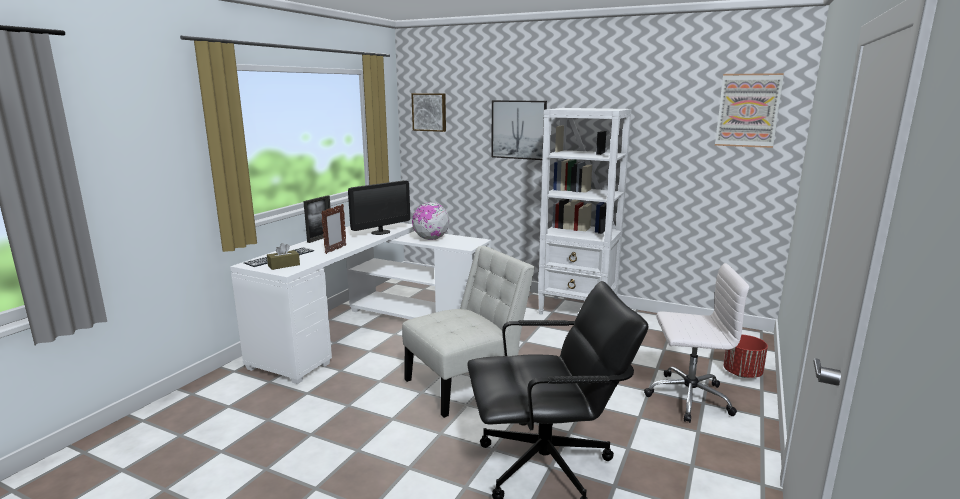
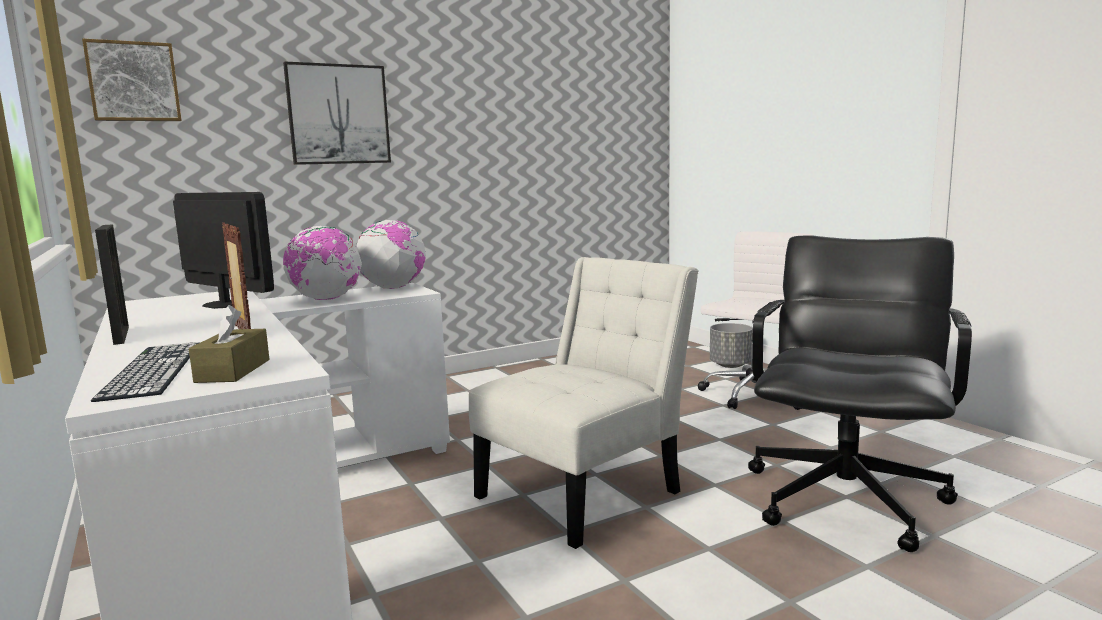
camera: 55 degrees left, 5 degrees down
(380, 232) = (225, 304): monitor -> monitor turned 45 degrees counterclockwise
(467, 384) = (586, 491): white chair -> white chair turned 45 degrees clockwise
(471, 240) = (393, 288): none -> globe
(578, 311) = (492, 379): white bookcase -> none
(742, 373) = (730, 365): red planter -> grey planter
(748, 110) = (621, 86): picture -> none

